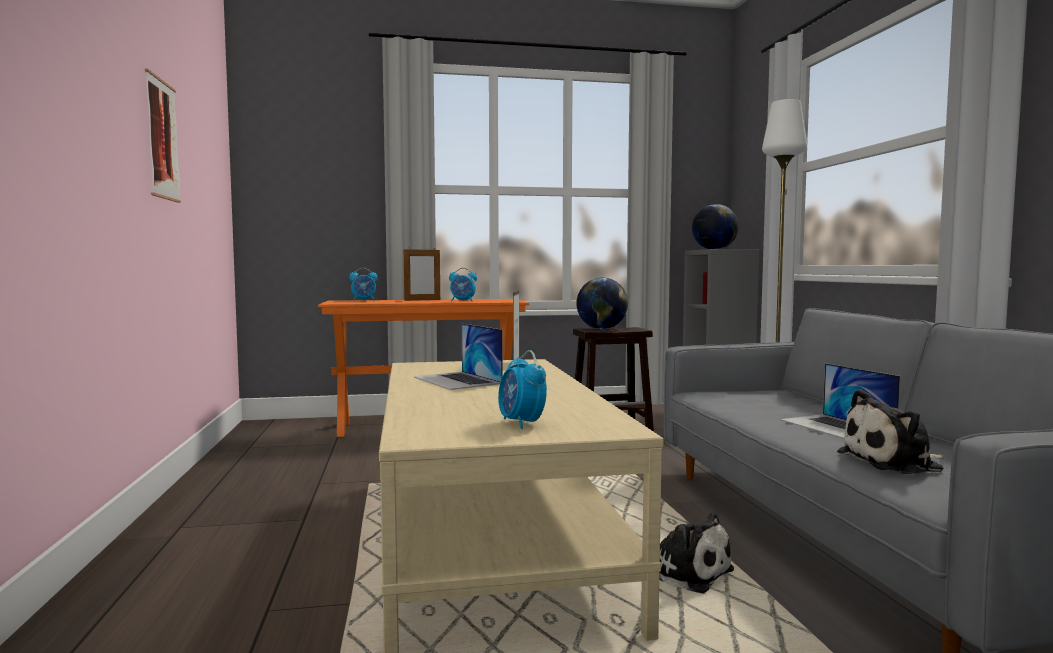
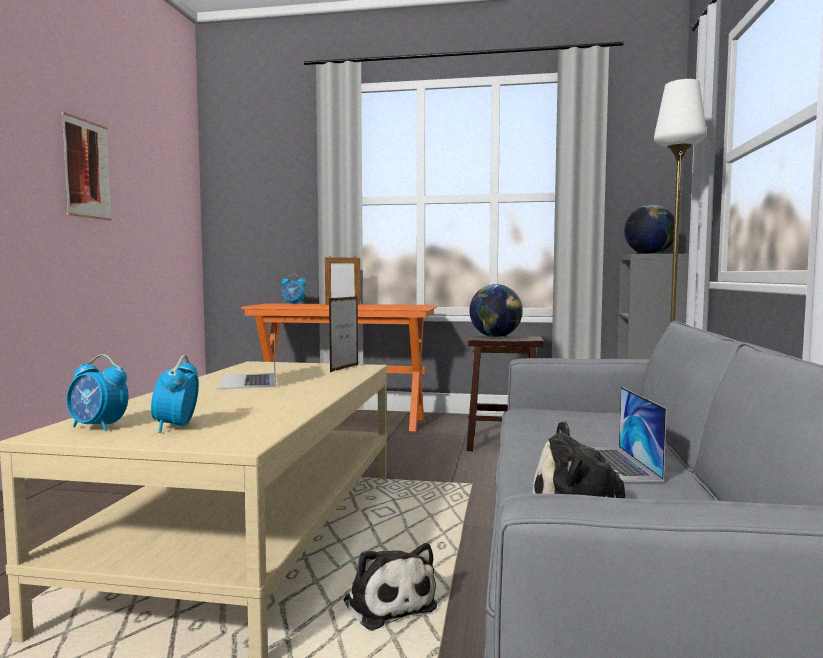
camera: 20 degrees right, 0 degrees up
(462, 301) = (371, 306): alarm clock -> alarm clock (98, 427)

